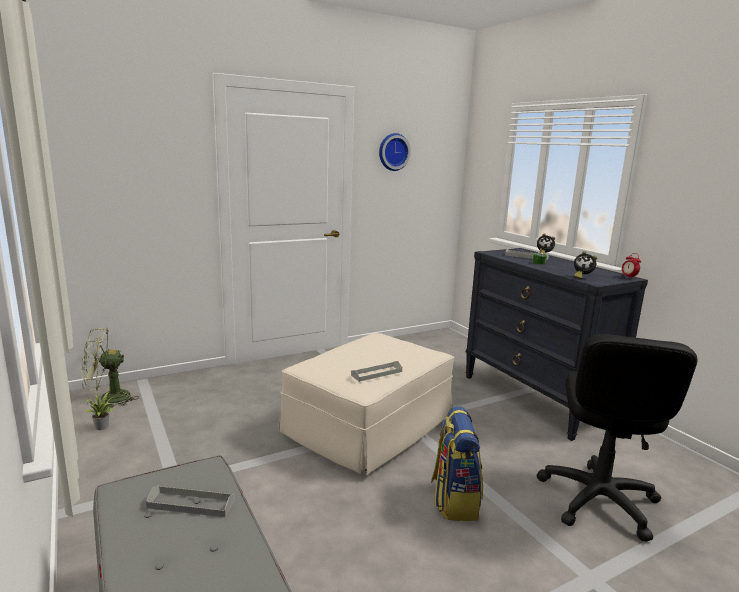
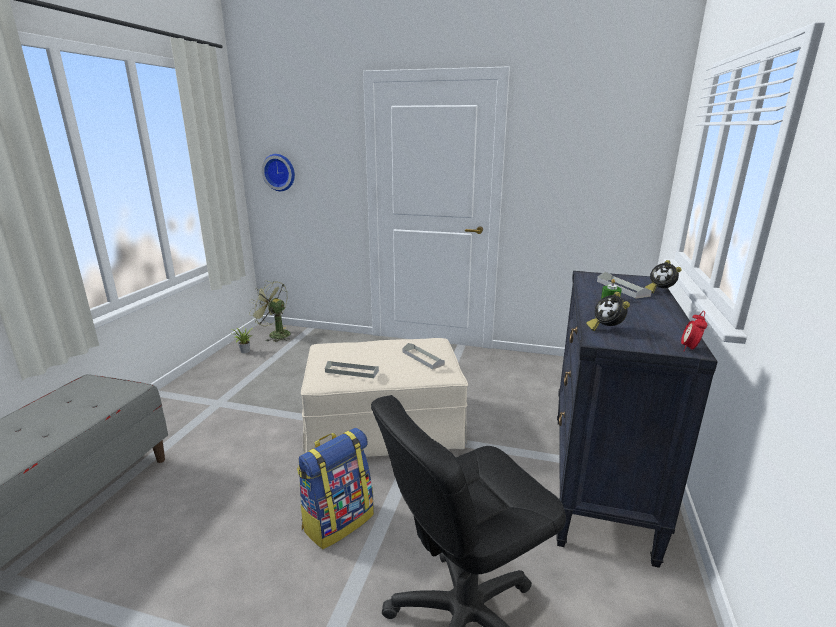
camera: 45 degrees right, 5 degrees up
(191, 504) = (85, 405): grey tray -> grey tray (423, 358)
(393, 152) = (559, 141): wall clock -> wall clock (279, 172)

